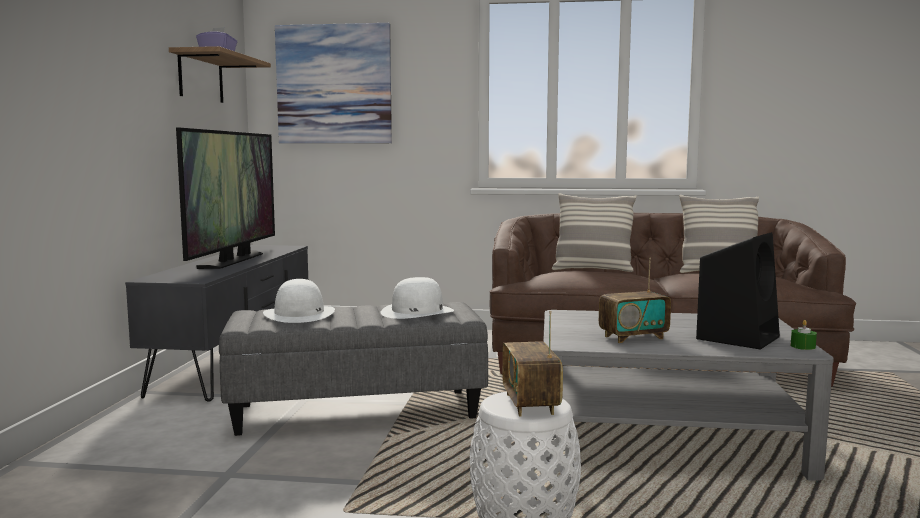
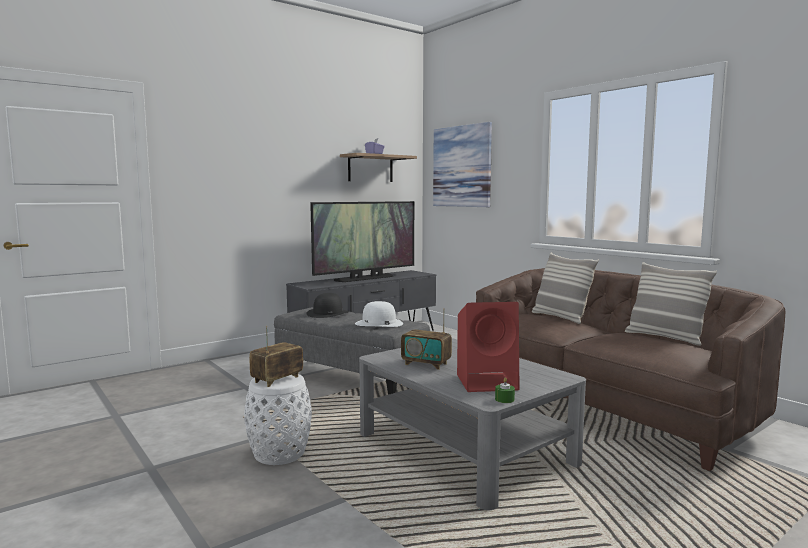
camera: 45 degrees right, 0 degrees up
(299, 314) = (327, 313): white hat -> black hat
(738, 337) = (488, 382): black speaker -> red speaker

